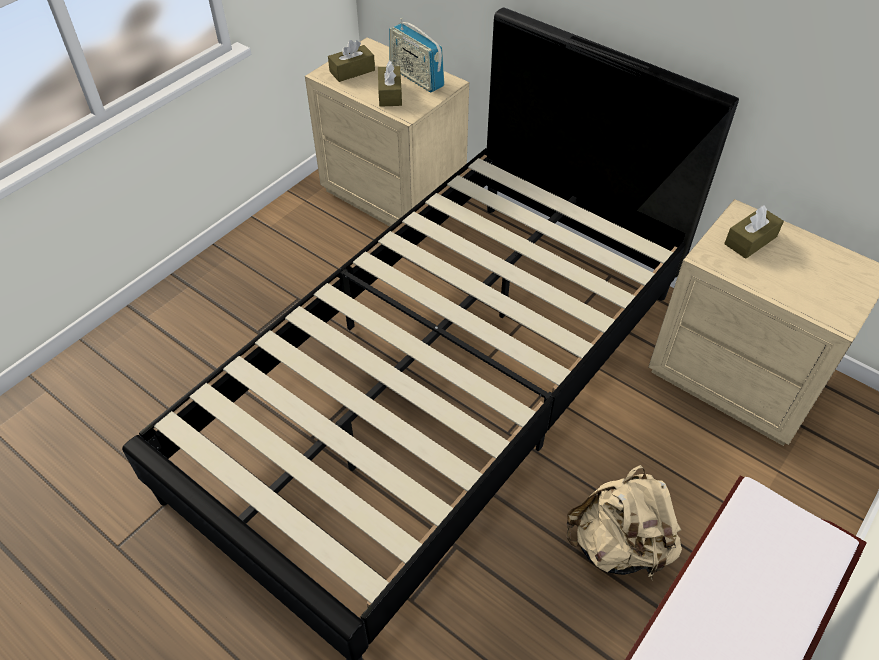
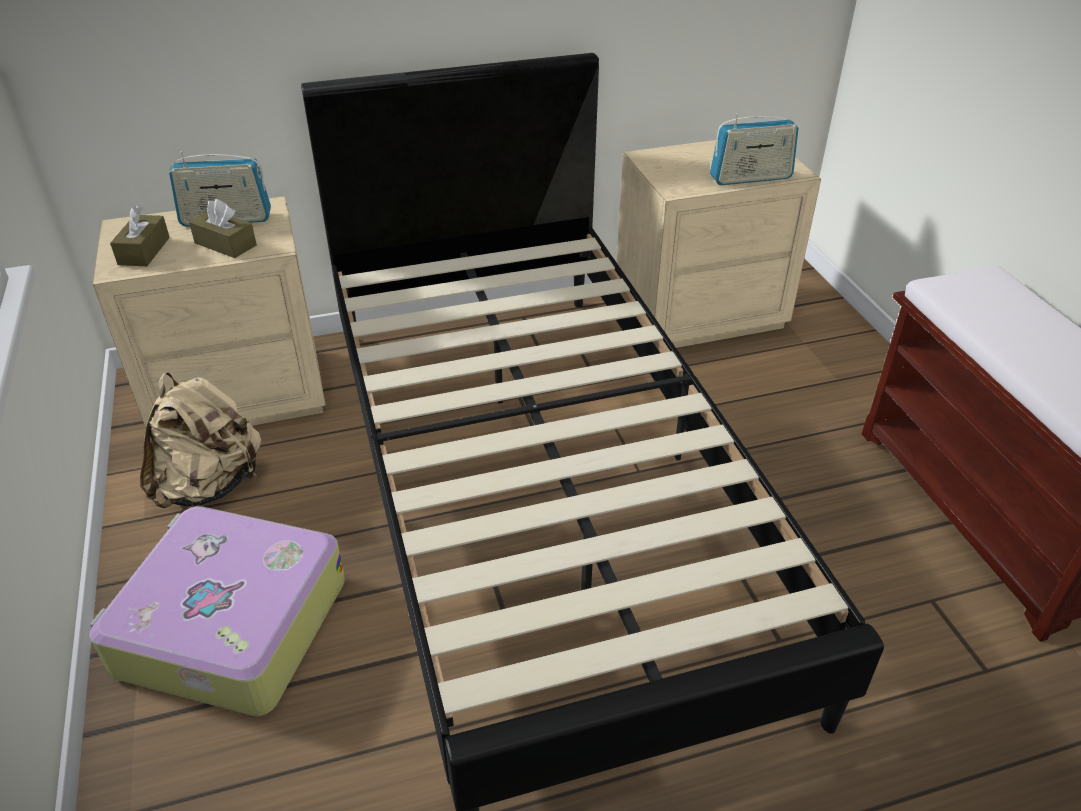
camera: 55 degrees left, 10 degrees down
(225, 312) = (229, 626): none -> suitcase
(618, 546) = (814, 465): beige backpack -> beige backpack (210, 485)
(750, 240) = (677, 166): brown tissue box -> none
(789, 294) = (750, 178): none -> radio

